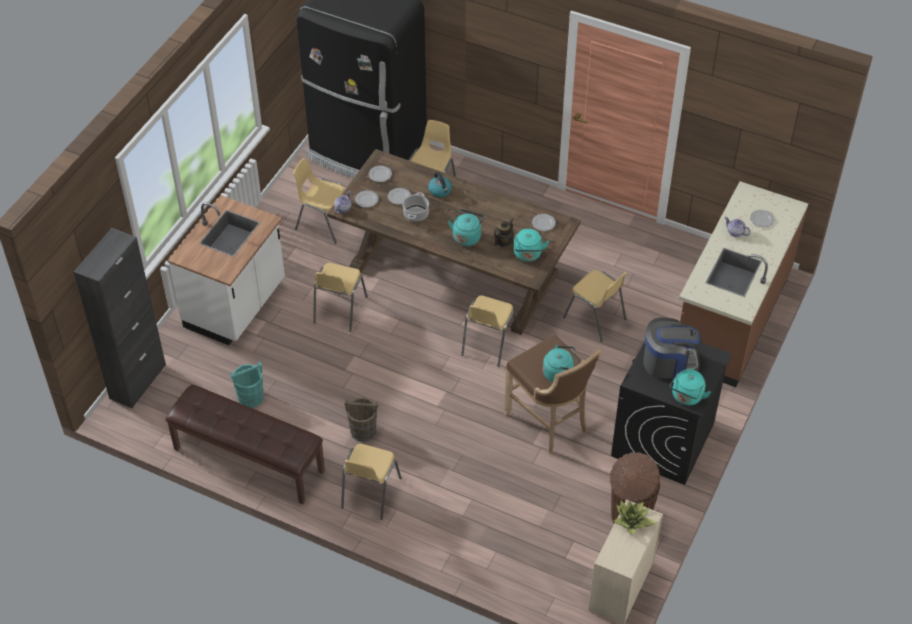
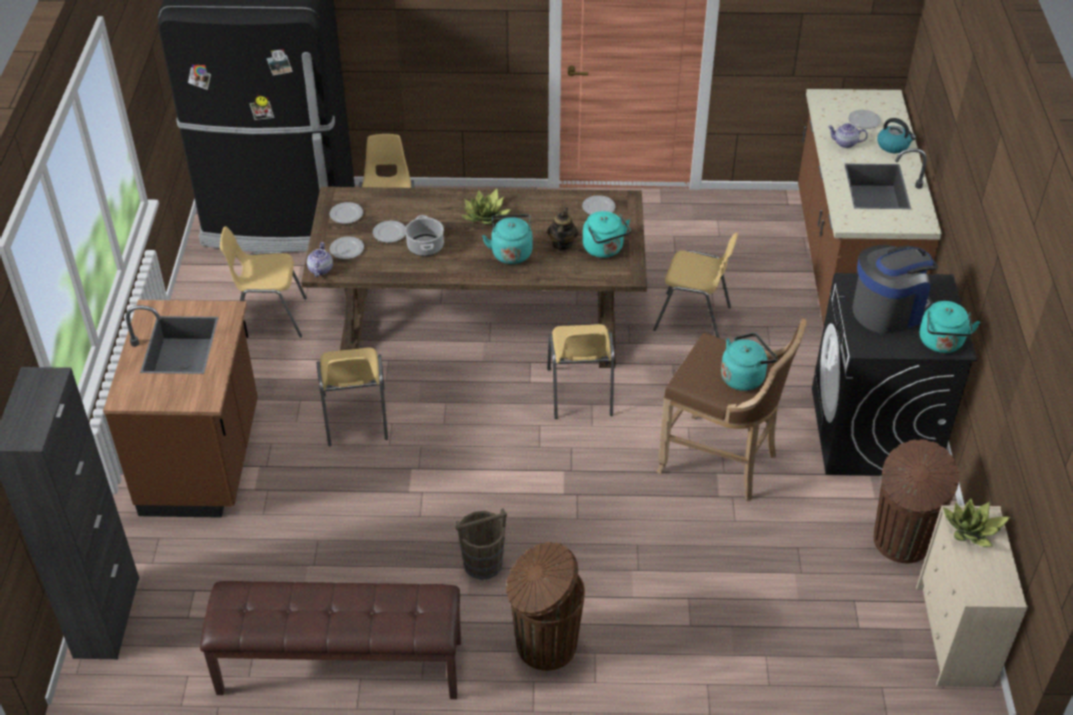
camera: 25 degrees left, 5 degrees down
(236, 306) = (204, 461): white counter -> brown counter
(250, 397) = (293, 577): turquoise bucket -> none
(370, 493) = (544, 645): yellow chair -> brown trash can
(440, 191) = (440, 210): kettle -> kettle (893, 146)
(466, 205) = (485, 216): none -> potted plant

